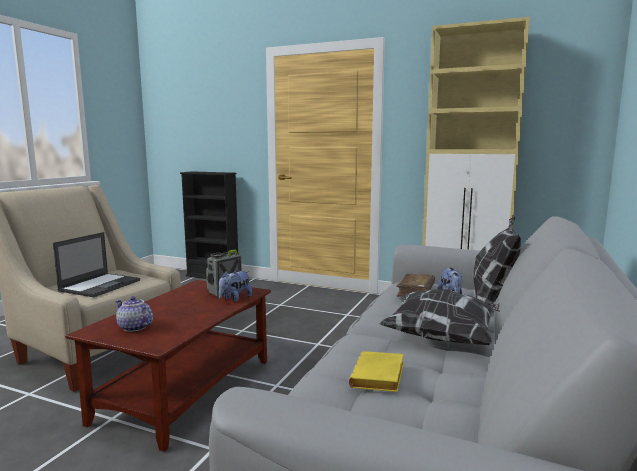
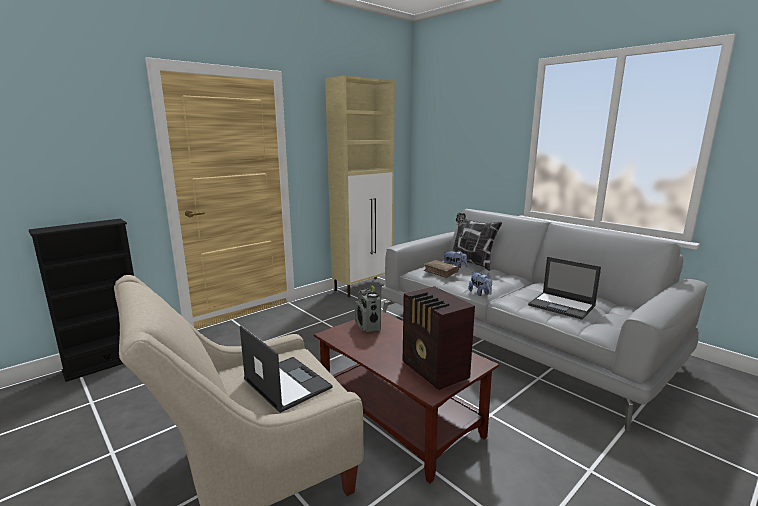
camera: 65 degrees left, 5 degrees up
(134, 327) = (434, 371): teapot -> radio
(235, 299) = (392, 325): plush toy -> plush toy (480, 293)
(379, 378) = (562, 306): yellow book -> laptop
(445, 338) = (512, 284): pillow -> none

